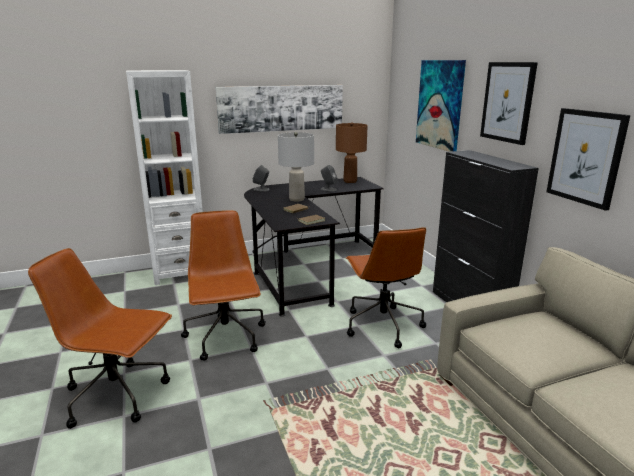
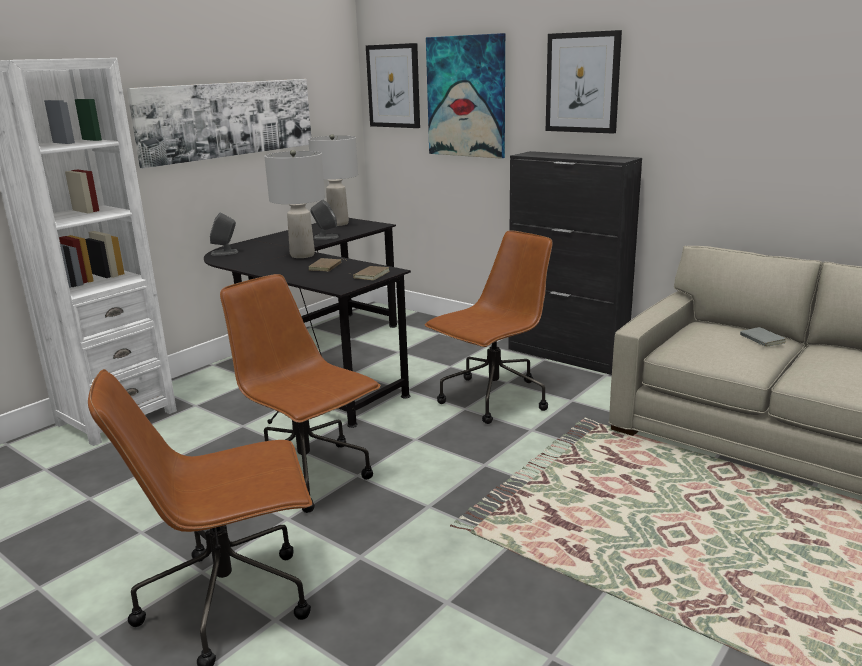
camera: 30 degrees left, 0 degrees up
(350, 181) = (338, 224): brown table lamp -> grey table lamp
(382, 325) = (493, 399): brown office chair -> brown office chair turned 90 degrees counterclockwise
(573, 344) = (761, 339): none -> grey book
(585, 157) = (704, 136): picture -> picture (394, 86)

